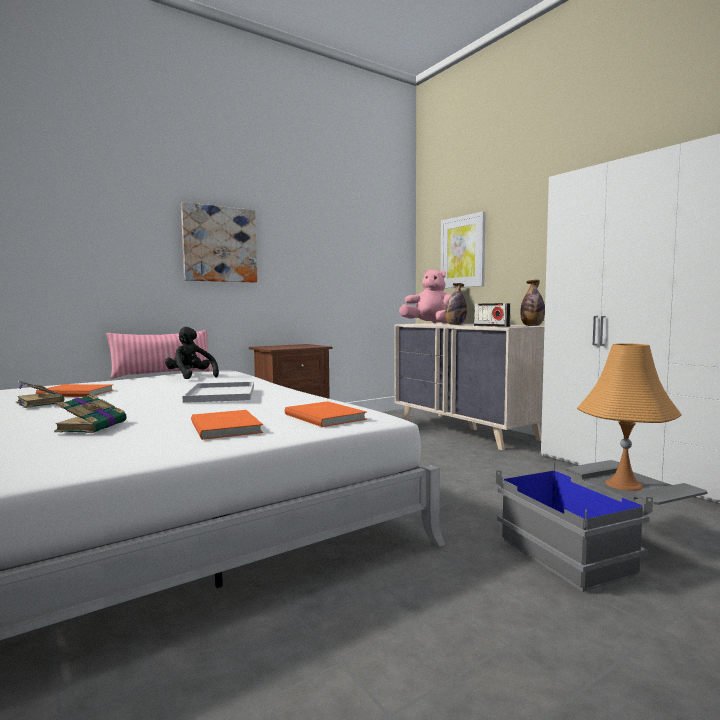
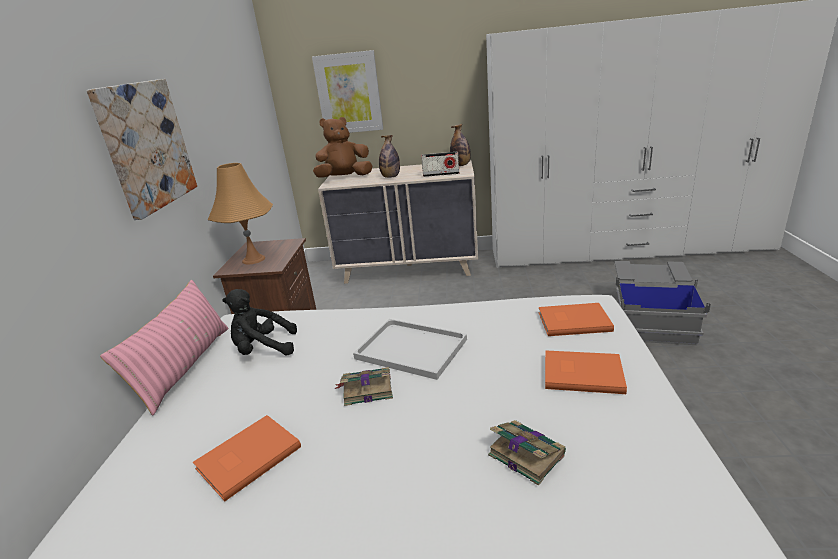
camera: 50 degrees left, 20 degrees up
(39, 403) = (300, 497): book -> book (366, 389)
(430, 323) = (344, 178): pink plush toy -> brown plush toy
(624, 484) = (652, 275): orange table lamp -> orange table lamp (254, 259)

